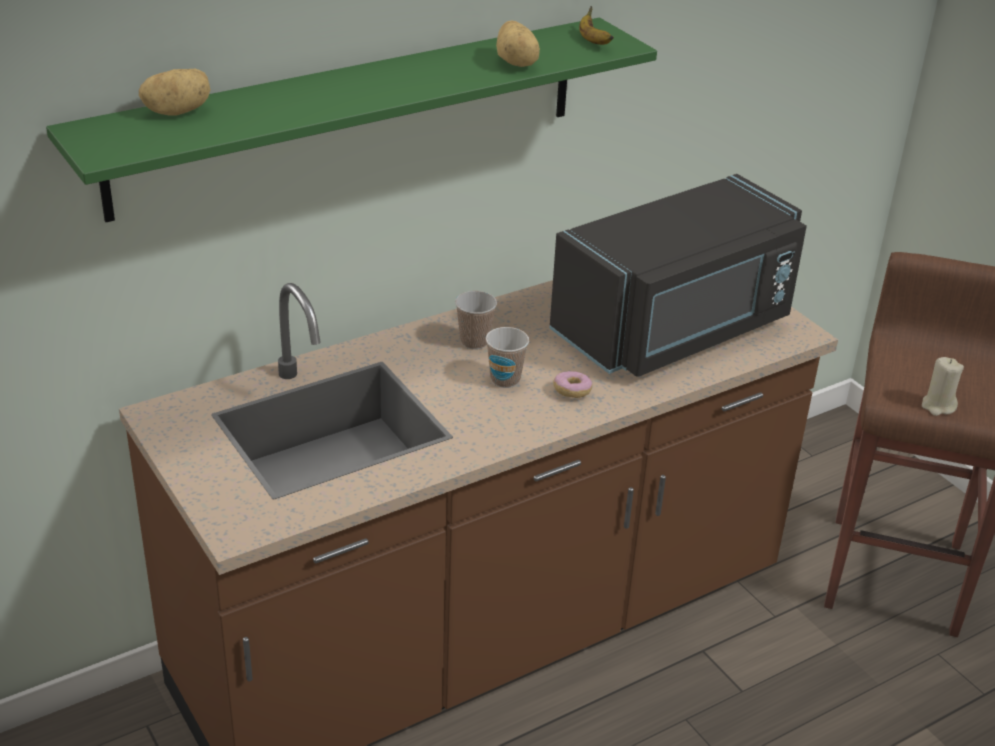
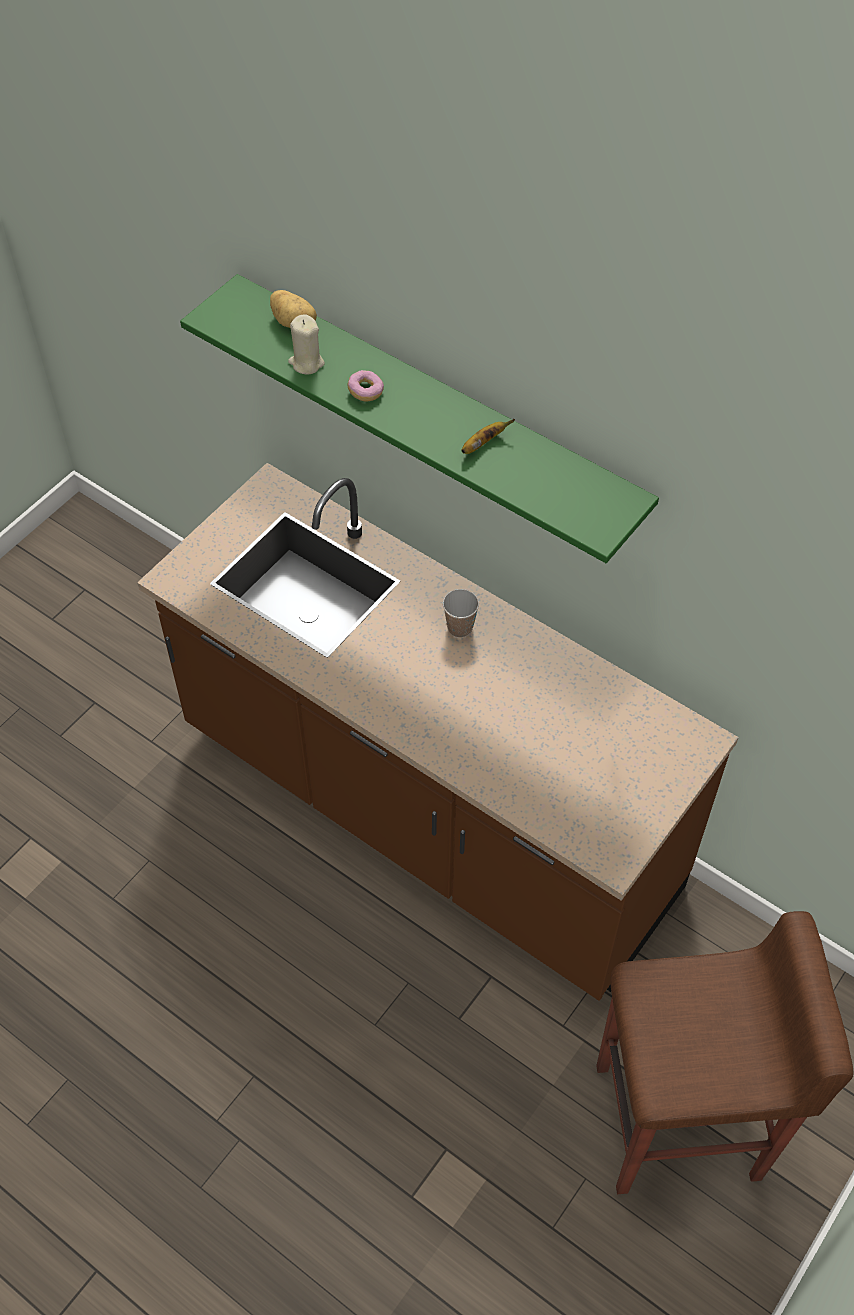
camera: 70 degrees right, 20 degrees up
(505, 380) = (418, 665): cup -> none
(517, 63) = (508, 473): potato -> none
(572, 391) = (425, 714): donut -> donut (366, 392)
(593, 41) = (594, 507): banana -> banana (483, 444)
(676, 329) = (562, 762): black microwave -> none
(938, 406) = (652, 1026): beige candle -> beige candle (306, 363)

